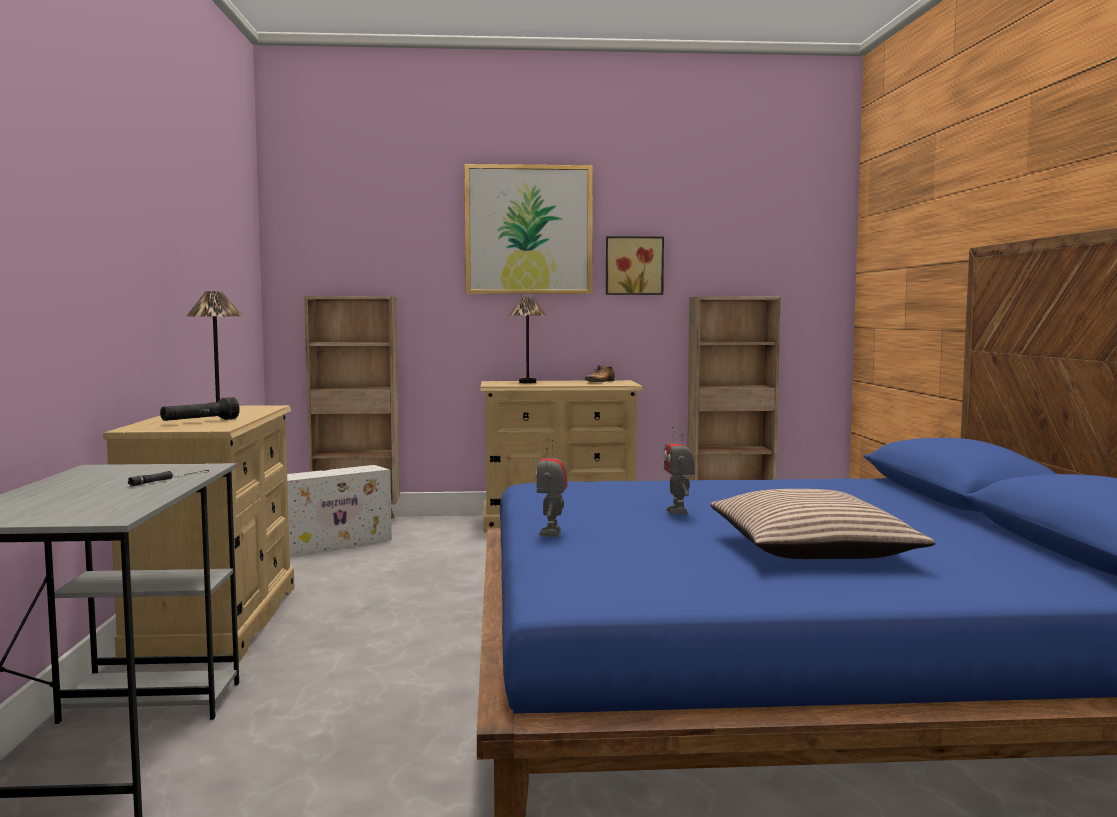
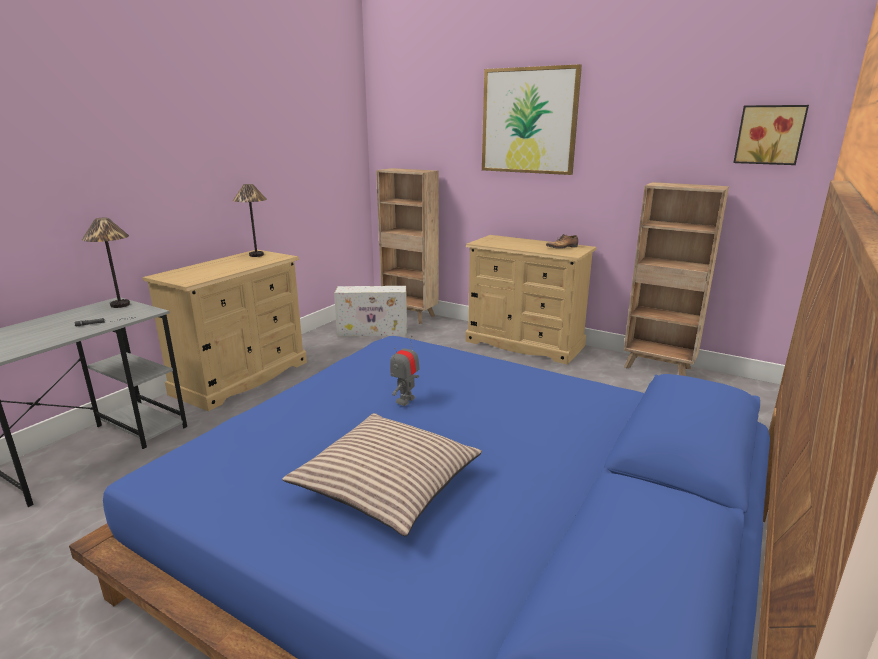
camera: 35 degrees right, 15 degrees up
(200, 421) = (205, 272): black flashlight -> none
(528, 382) = (511, 241): table lamp -> table lamp (120, 305)
(551, 533) = (286, 401): toy robot -> none
(634, 265) = (609, 152): picture -> picture (769, 135)

